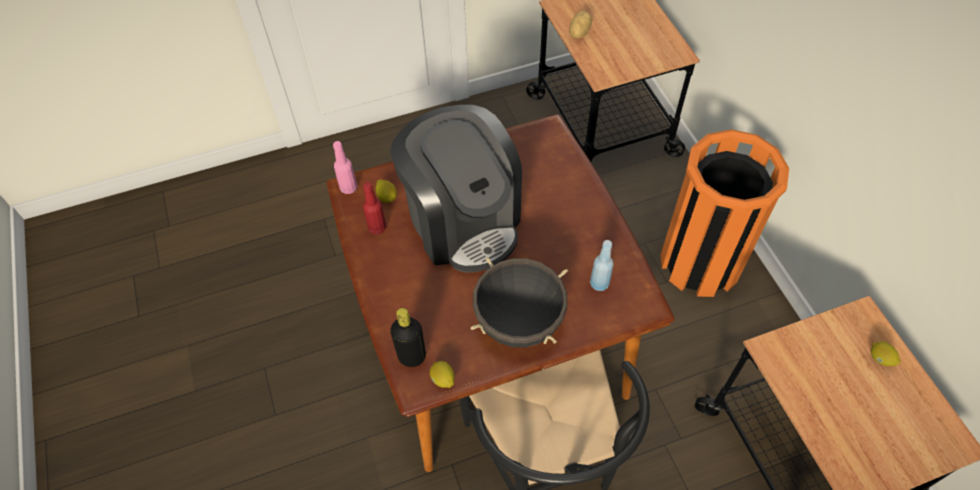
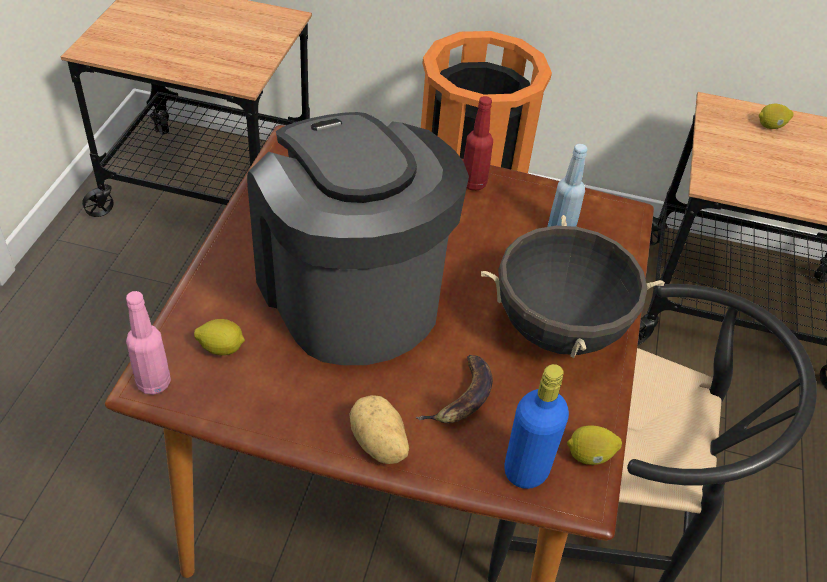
camera: 60 degrees left, 10 degrees down
(377, 228) = (265, 389): red bottle -> red bottle (473, 183)
(412, 356) = (526, 471): black bottle -> blue bottle
(435, 305) = (462, 397): none -> banana
(463, 221) = (350, 294): coffee machine -> coffee machine turned 120 degrees counterclockwise
(578, 33) = (155, 59): potato -> potato (378, 444)

